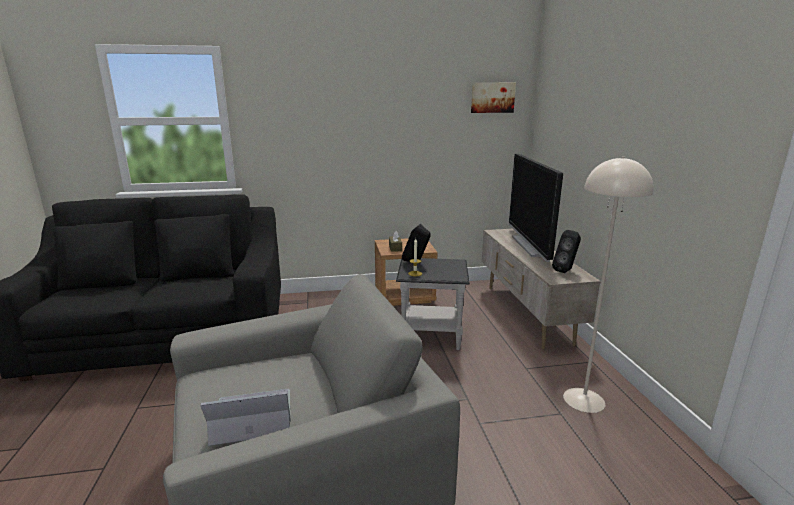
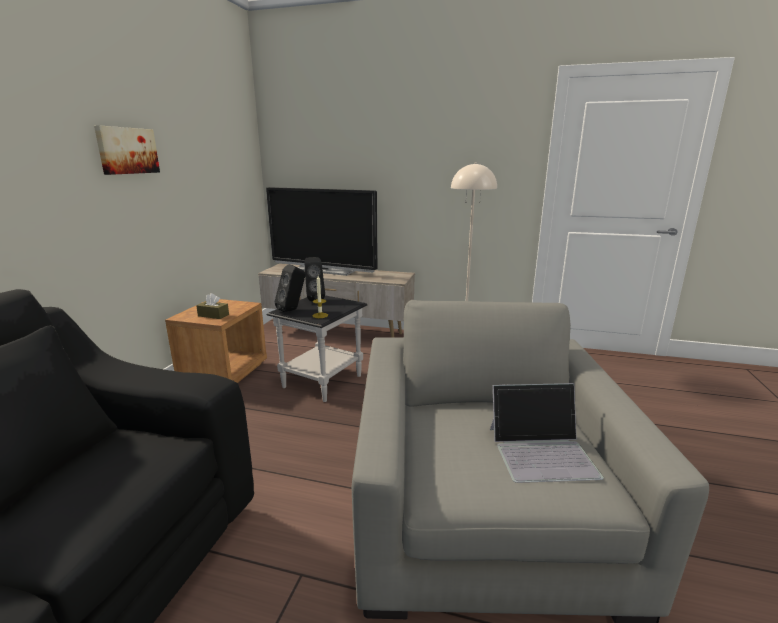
camera: 65 degrees left, 0 degrees up
(251, 416) = (542, 451): laptop -> laptop turned 105 degrees counterclockwise
(492, 97) = (233, 127): picture -> picture (127, 150)
(566, 270) = (387, 274): black speaker -> black speaker (314, 299)

